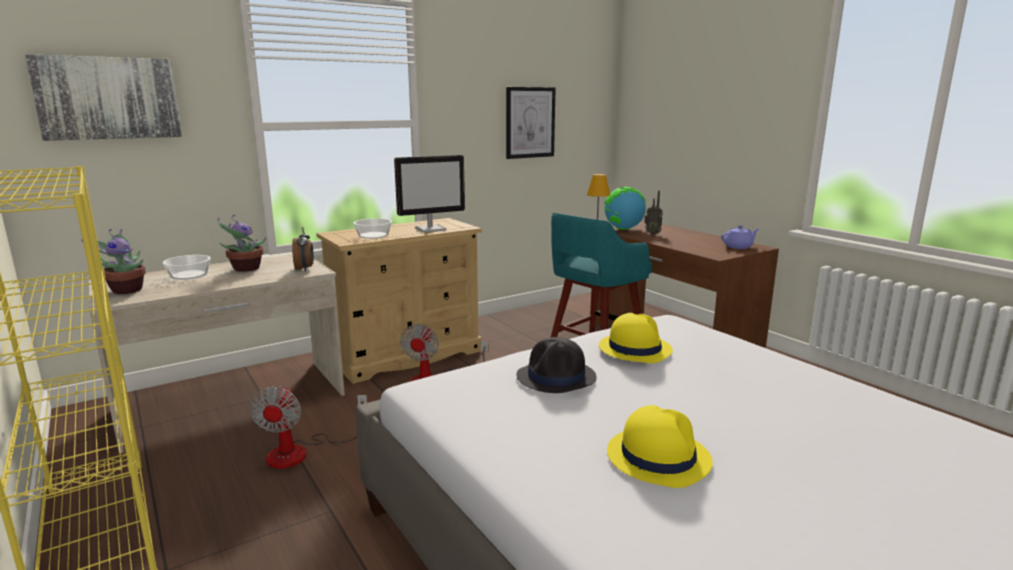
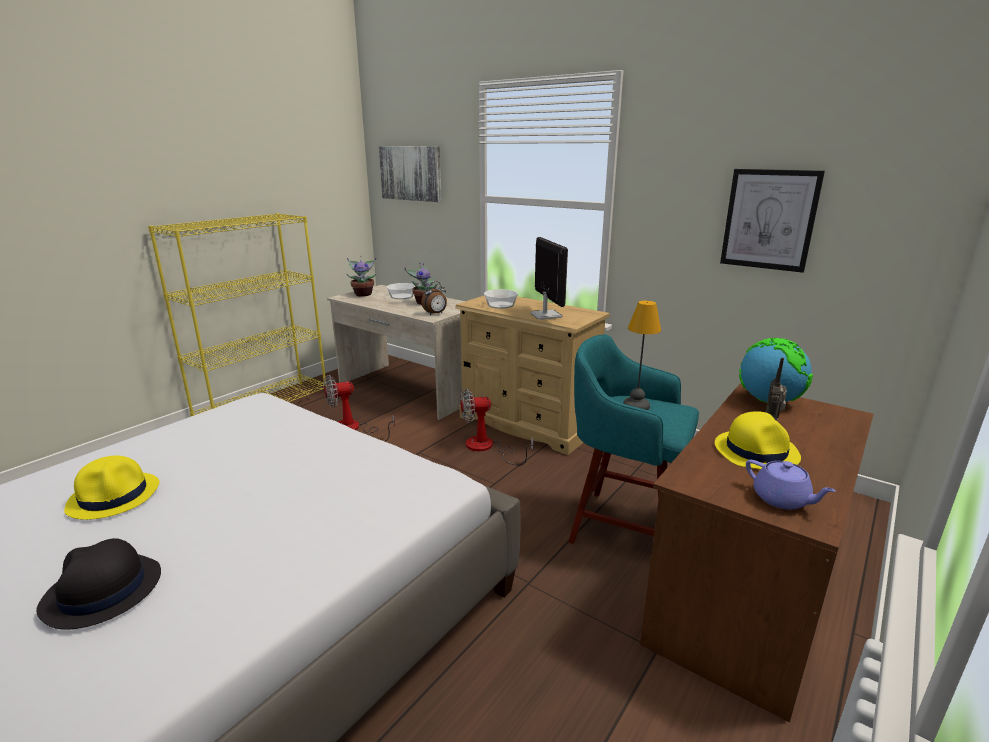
camera: 70 degrees right, 5 degrees up
(431, 229) = (545, 315): monitor -> monitor turned 150 degrees counterclockwise
(557, 377) = (269, 440): black hat -> black hat (102, 591)
(634, 348) = (334, 466): yellow hat -> yellow hat (756, 451)

